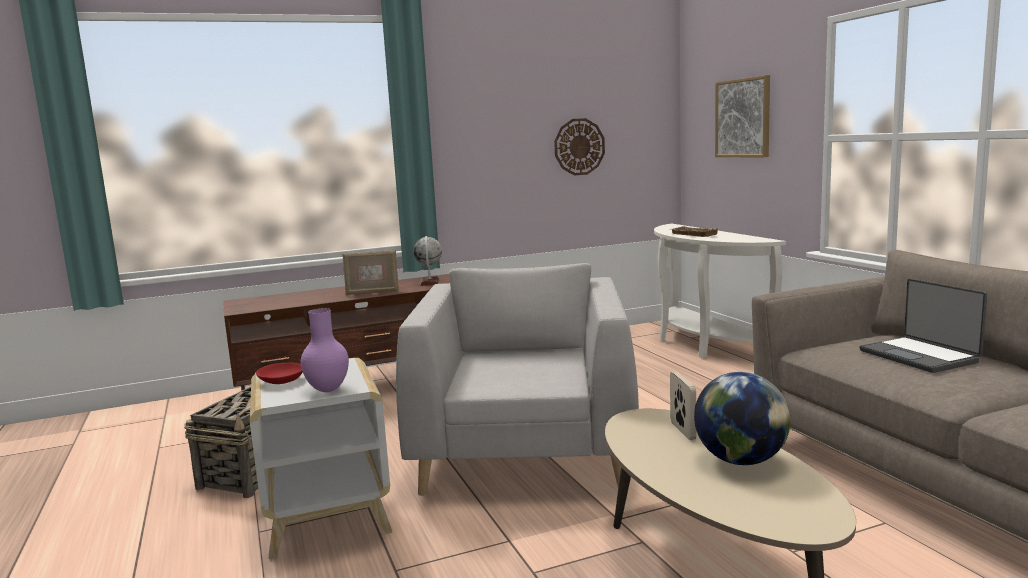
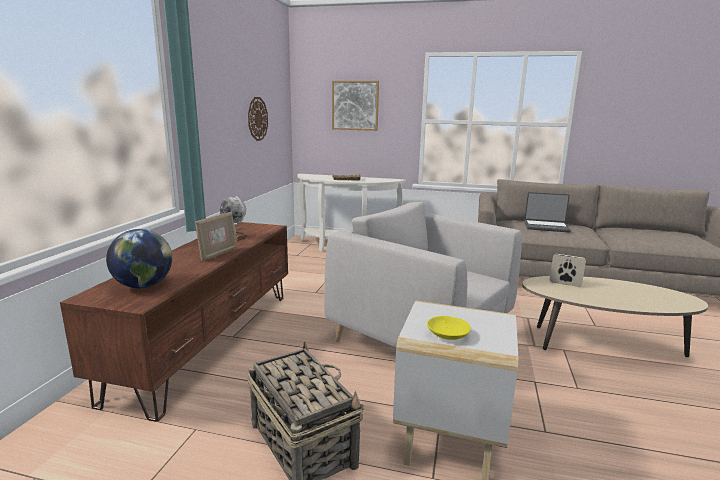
camera: 55 degrees left, 5 degrees up
(282, 381) = (448, 335): red bowl -> yellow bowl
(327, 389) = (495, 325): purple vase -> none
(740, 460) = (613, 287): globe -> globe (143, 285)

